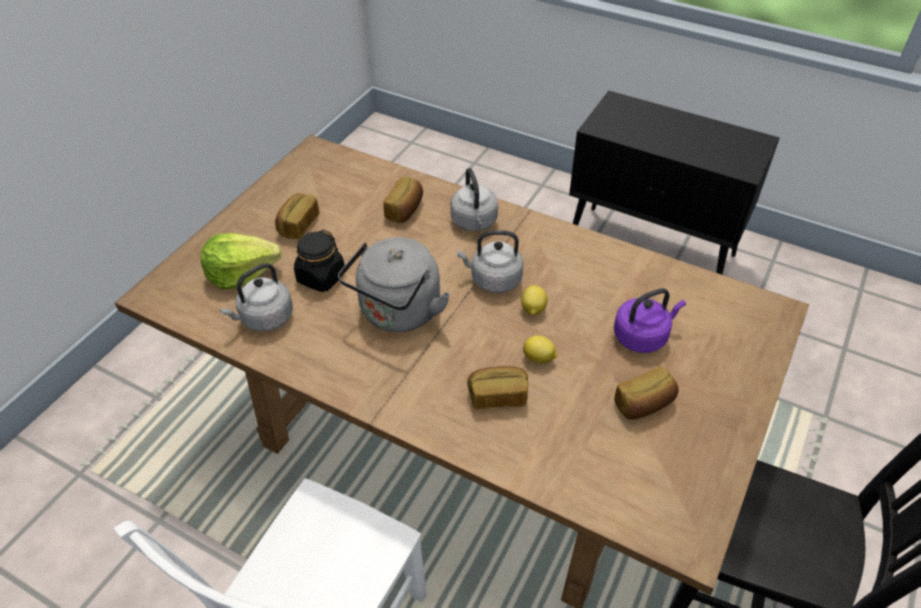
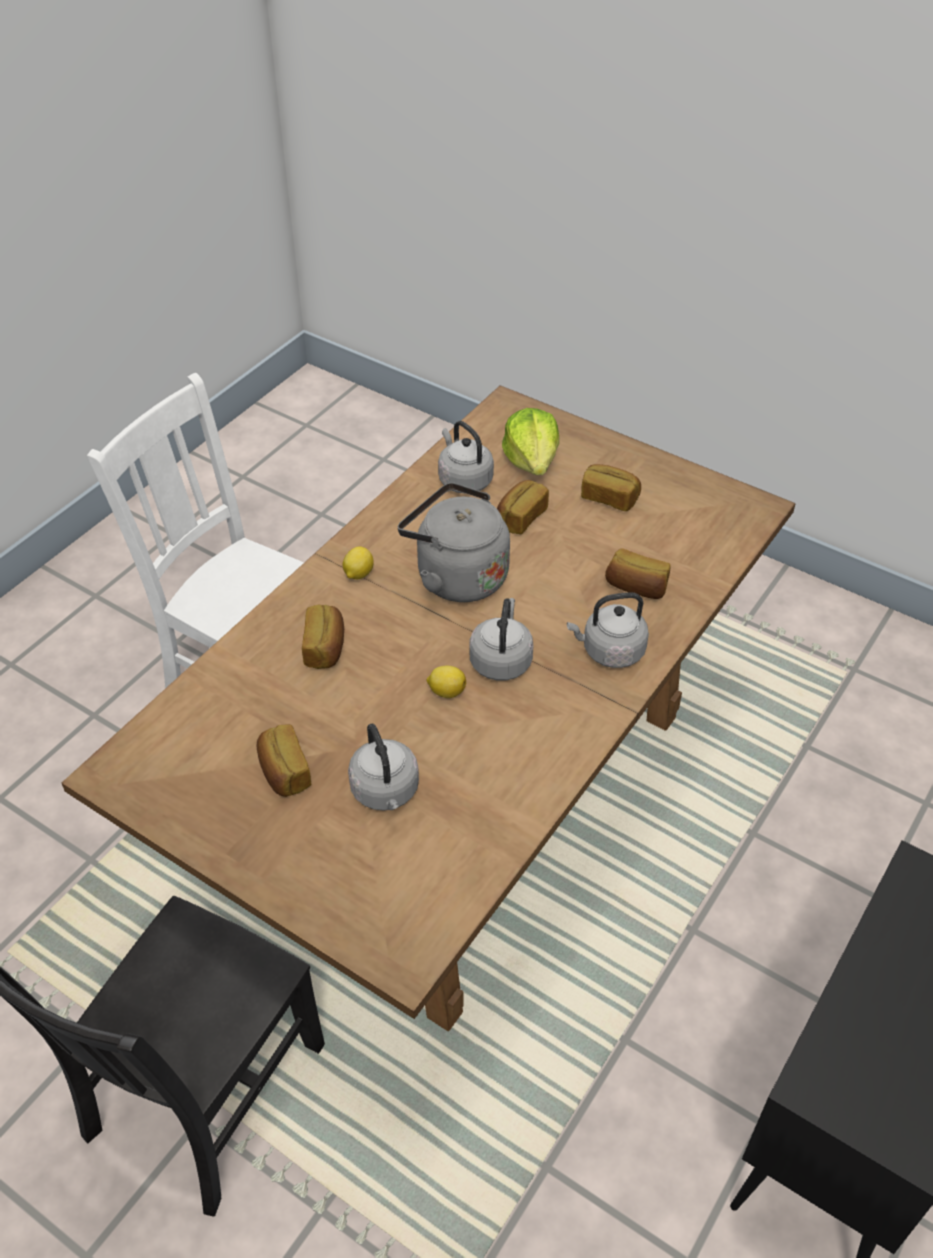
camera: 95 degrees right, 0 degrees up
(321, 277) = (520, 517): black jar -> bread
(539, 359) = (369, 688): lemon -> lemon (358, 574)
(642, 336) = (386, 792): purple kettle -> grey kettle

